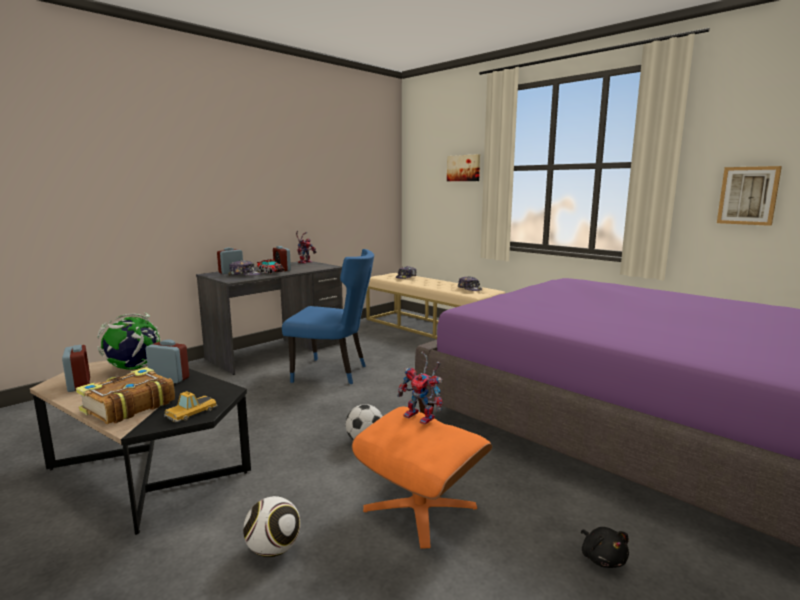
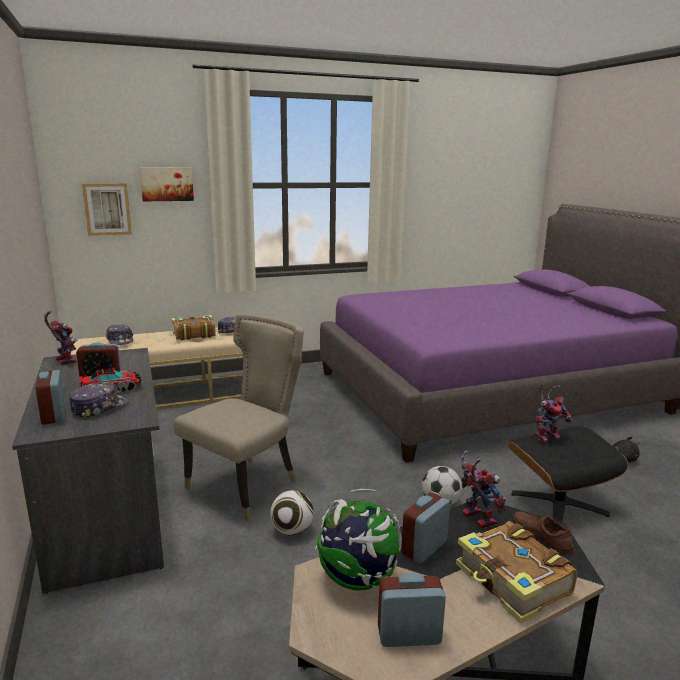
camera: 65 degrees left, 5 degrees up
(190, 412) = (541, 536): toy car -> brown shoe
(213, 388) = (474, 517): none -> toy robot
(274, 549) = (607, 588): football -> football (292, 530)
(333, 373) = (247, 484): blue chair -> beige chair
(420, 507) = (558, 503): orange ottoman -> black ottoman
(445, 284) = (193, 334): none -> book
(748, 195) = (439, 209): picture -> picture (107, 209)

